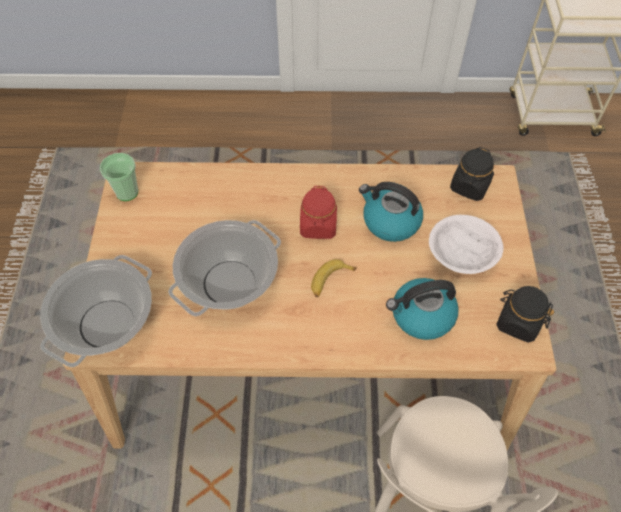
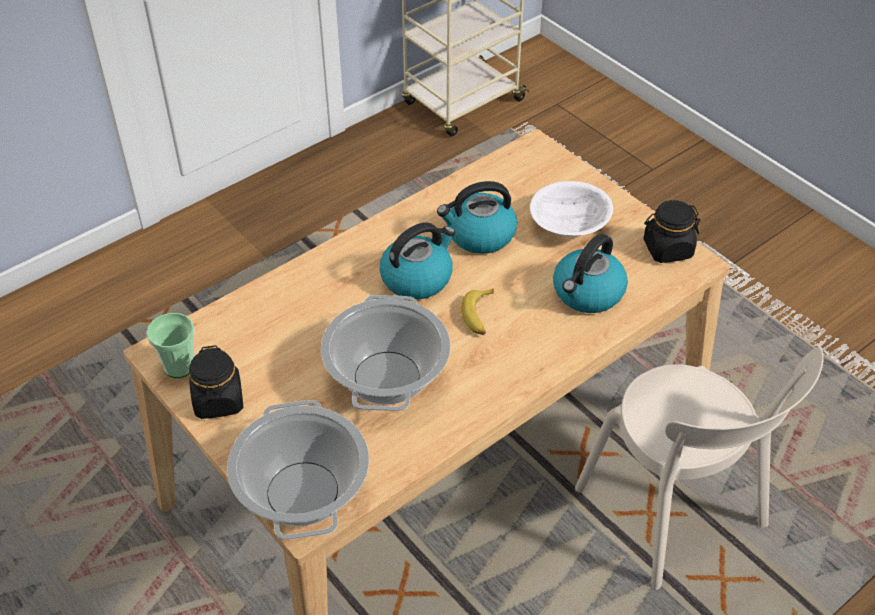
camera: 40 degrees left, 10 degrees down
(318, 226) = (417, 278): red jar -> kettle
(469, 186) = (518, 166): black jar -> black jar (218, 401)

